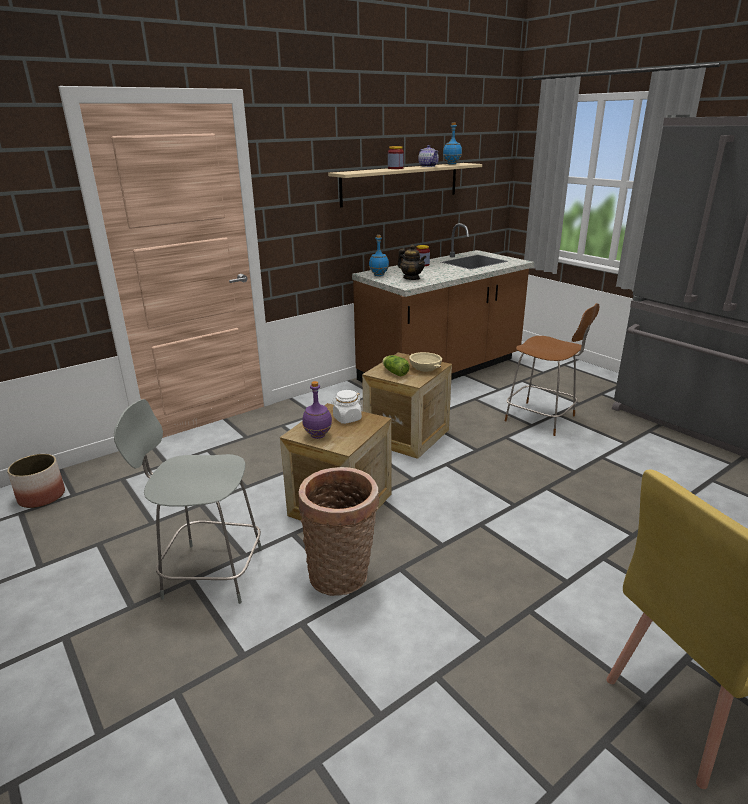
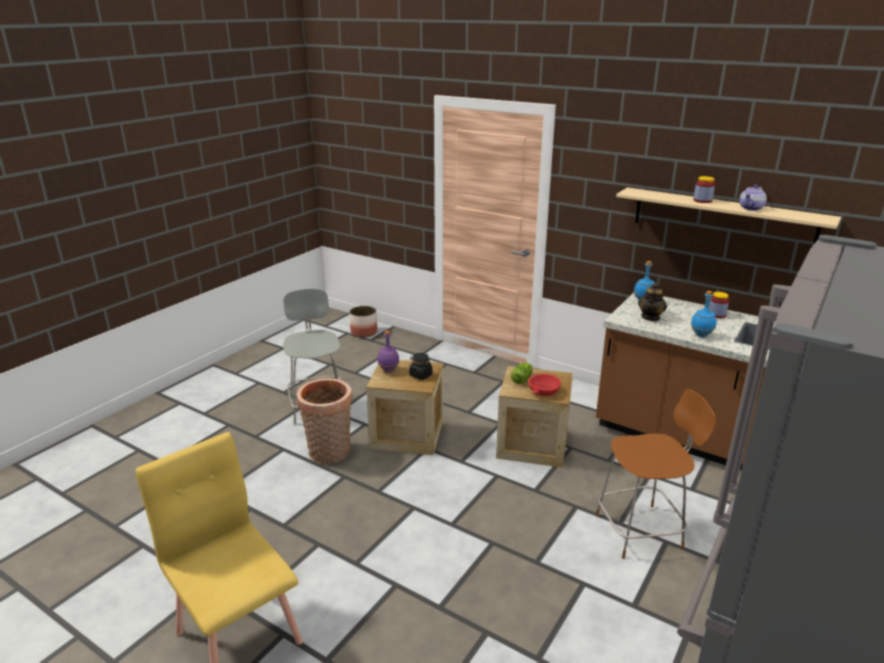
camera: 70 degrees right, 0 degrees up
(347, 418) = (420, 375): white jar -> black jar
(424, 368) = (543, 391): beige bowl -> red bowl
(451, 164) = (800, 214): blue bottle -> blue bottle (700, 335)
(542, 419) = (641, 530): brown chair -> brown chair turned 120 degrees counterclockwise

